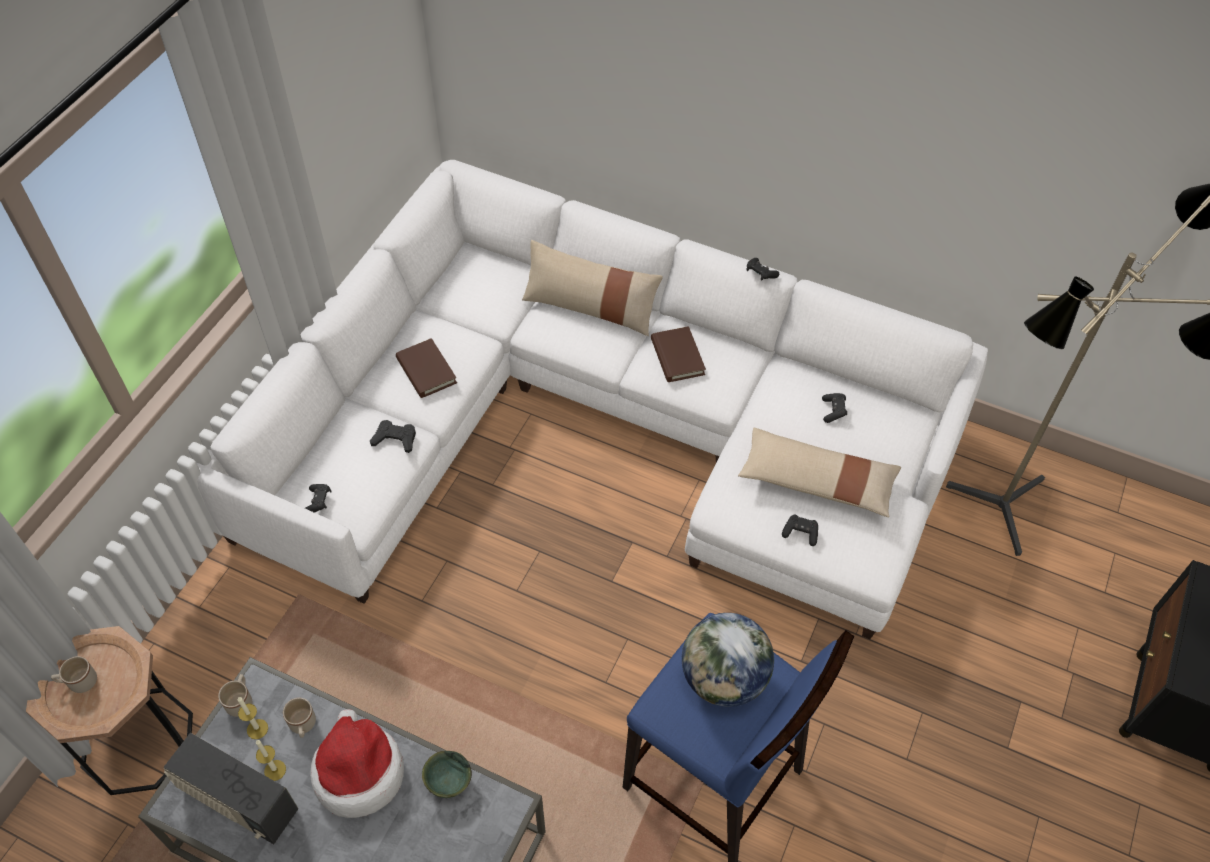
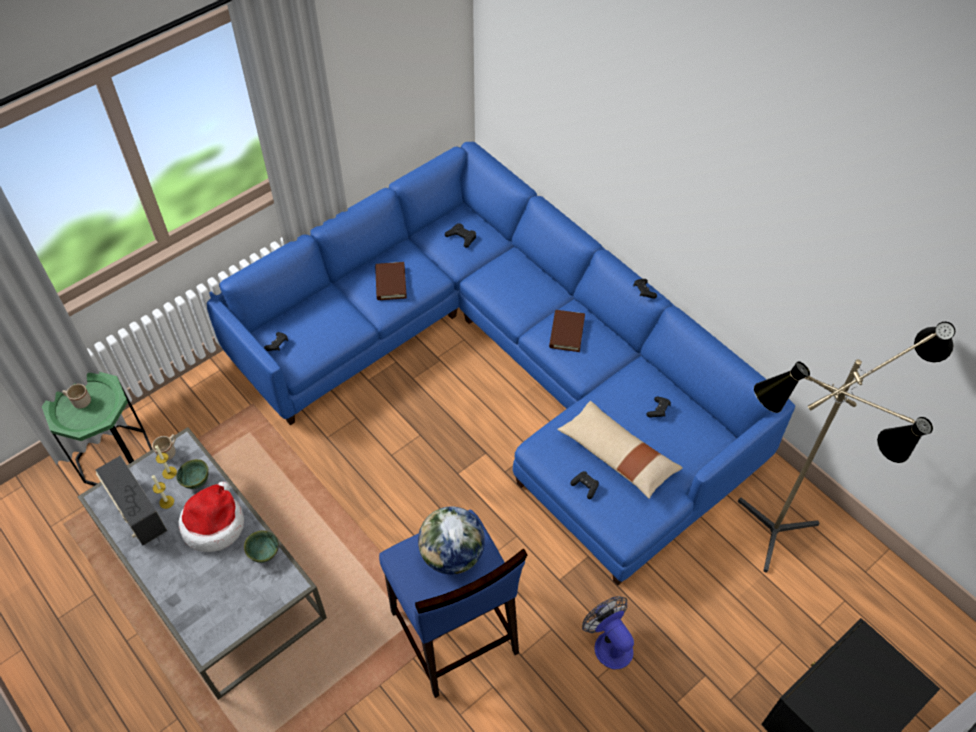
camera: 25 degrees right, 0 degrees up
(138, 740) = (115, 456): brown side table -> green side table
(303, 726) = (196, 482): beige mug -> green bowl
(395, 439) = (346, 321): black game controller -> black game controller (461, 237)
(590, 307) = (525, 277): beige pillow -> none
(599, 427) = (505, 365): white sofa -> blue sofa
(897, 711) = (609, 643): none -> fan

